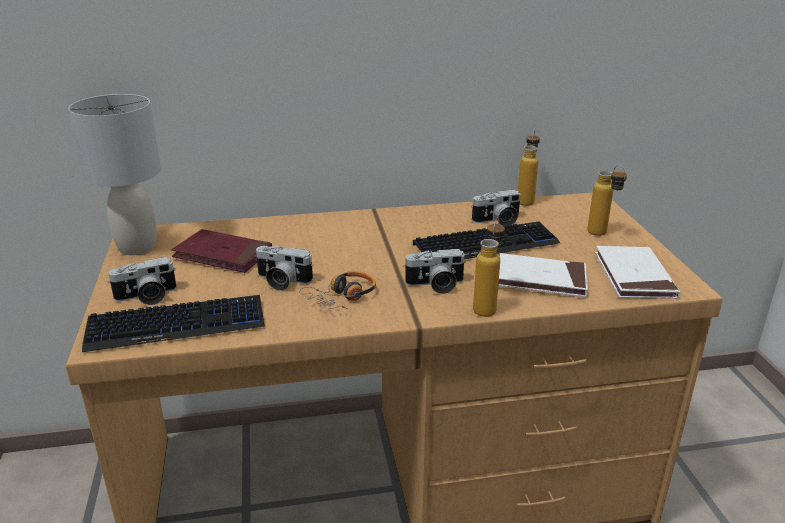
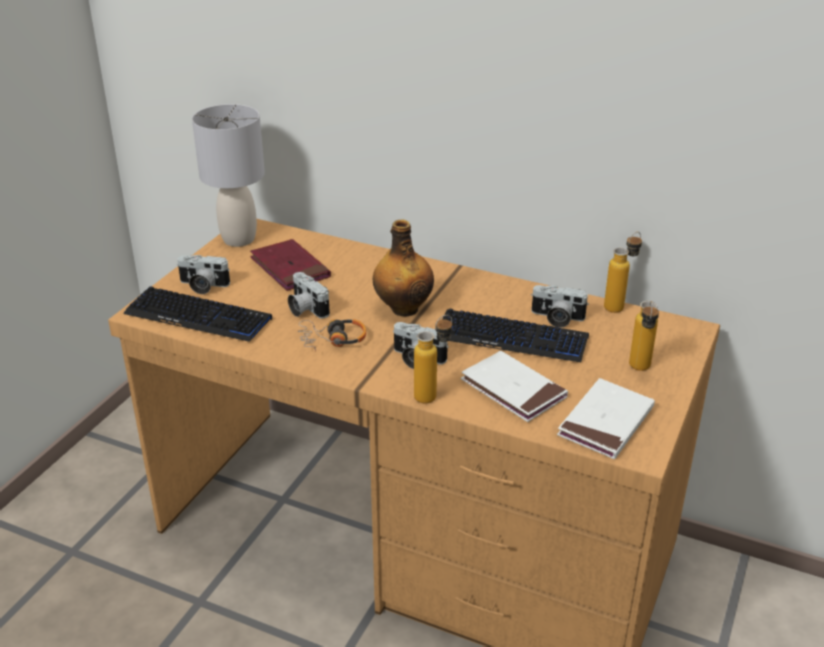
camera: 35 degrees right, 5 degrees up
(371, 252) = (403, 308): none -> bottle

